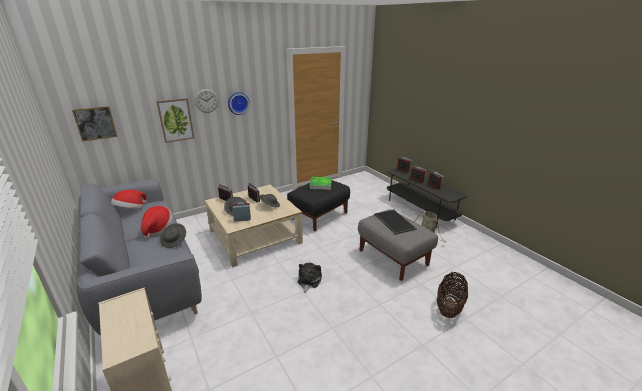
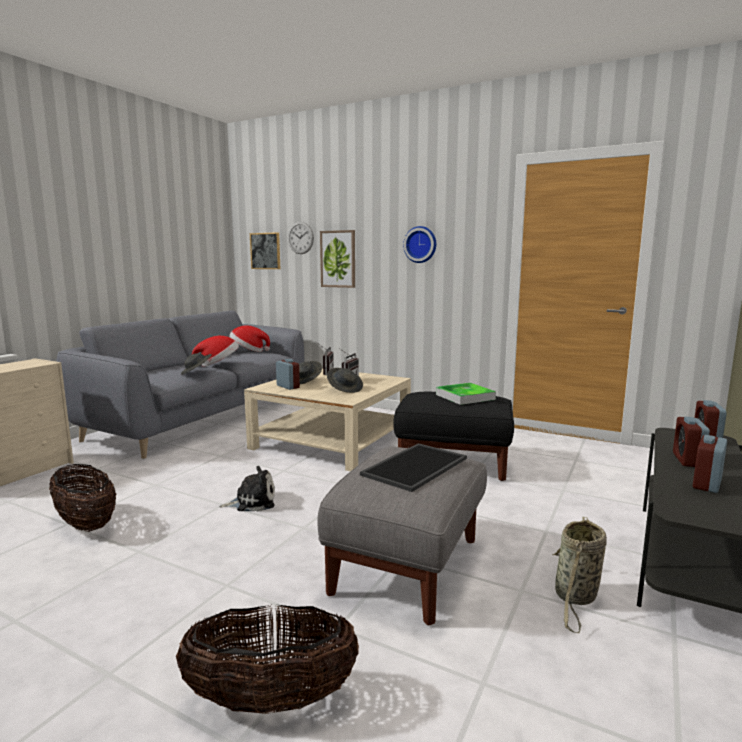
camera: 60 degrees right, 15 degrees down
(206, 100) = (378, 236): wall clock -> wall clock (300, 238)
(282, 347) = (86, 523): none -> basket

